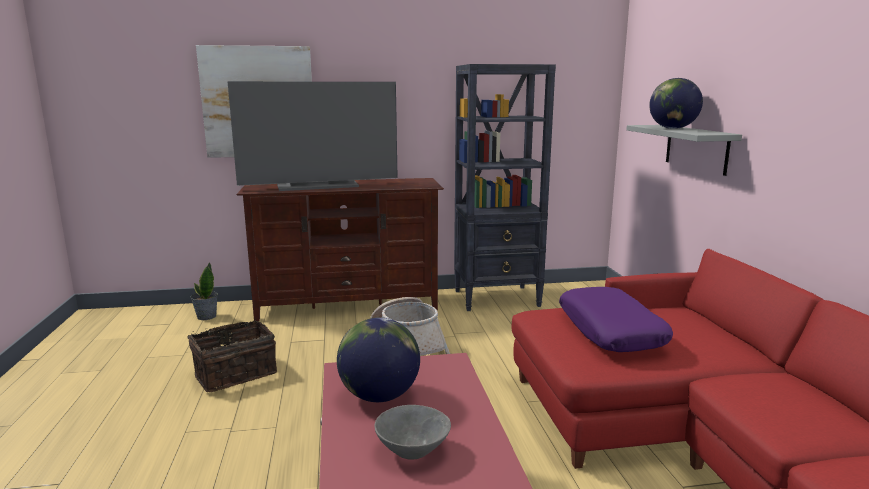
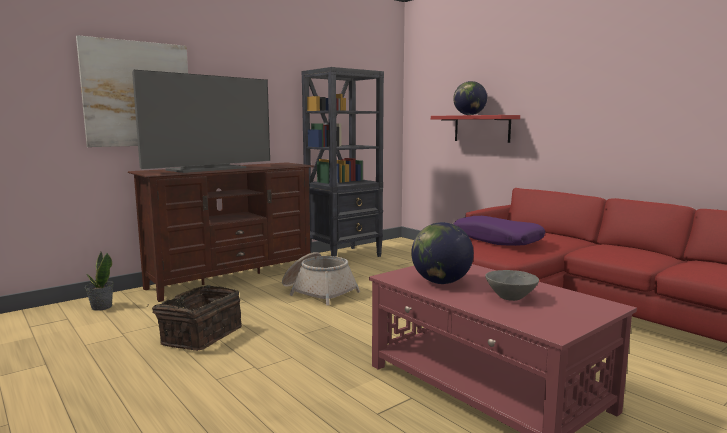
camera: 30 degrees left, 5 degrees down
(696, 148) = (482, 128): grey shelf -> red shelf

